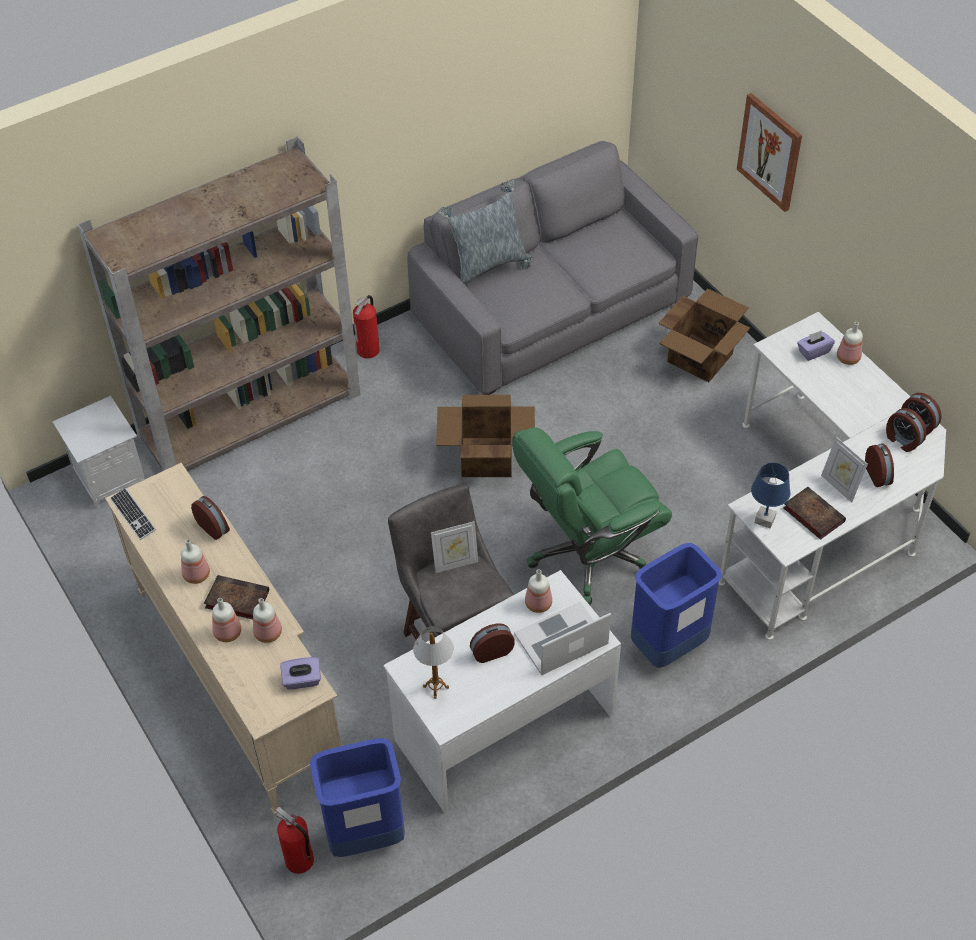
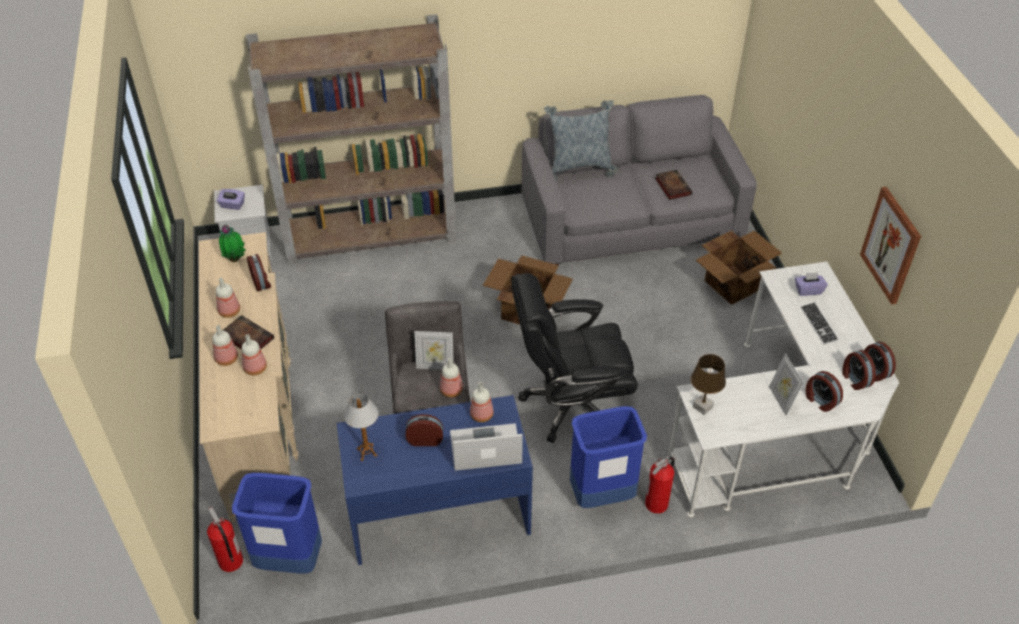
camera: 20 degrees right, 5 degrees down
(133, 515) = (210, 257): keyboard -> keyboard (818, 324)
(164, 507) = (235, 259): none -> potted plant
(302, 680) = (260, 411): purple tissue box -> purple tissue box (232, 205)
(369, 350) = (478, 212): fire extinguisher -> fire extinguisher (657, 504)
(503, 725) = (438, 513): white desk -> blue desk
(589, 554) = (571, 404): green office chair -> black office chair
(765, 520) = (703, 407): blue table lamp -> brown table lamp
(770, 152) = (817, 115): picture -> picture (891, 245)
(812, 514) = (746, 415): book -> book (672, 186)
(848, 358) = (836, 303): bottle -> bottle (451, 391)
(878, 475) = (820, 401): alarm clock -> alarm clock turned 135 degrees clockwise

